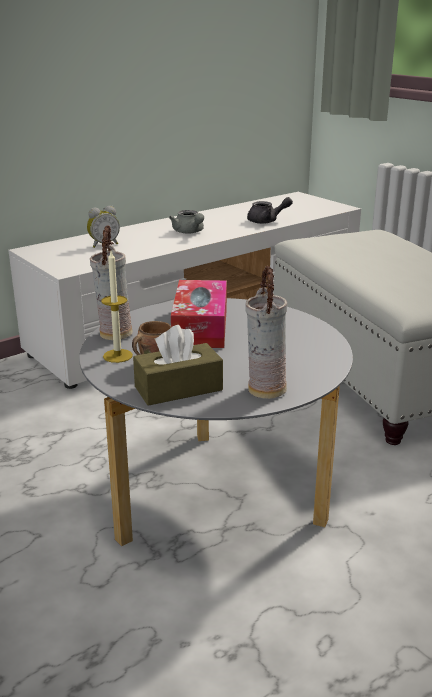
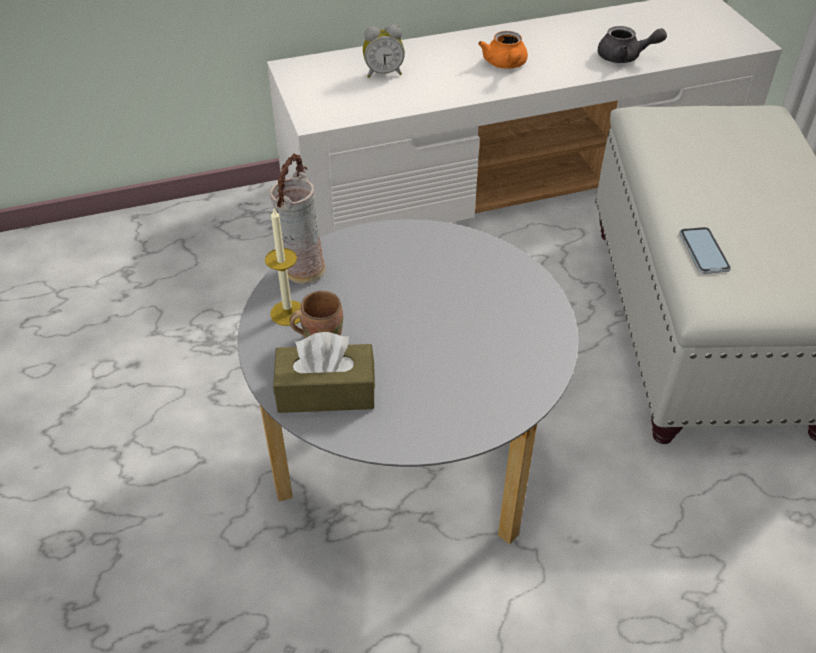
camera: 20 degrees right, 20 degrees up
(189, 232) = (505, 65): grey teapot -> orange teapot
(200, 327) = (409, 281): tissue box -> none
(265, 390) = (422, 423): vase -> none
(387, 289) = (704, 251): none -> phone

